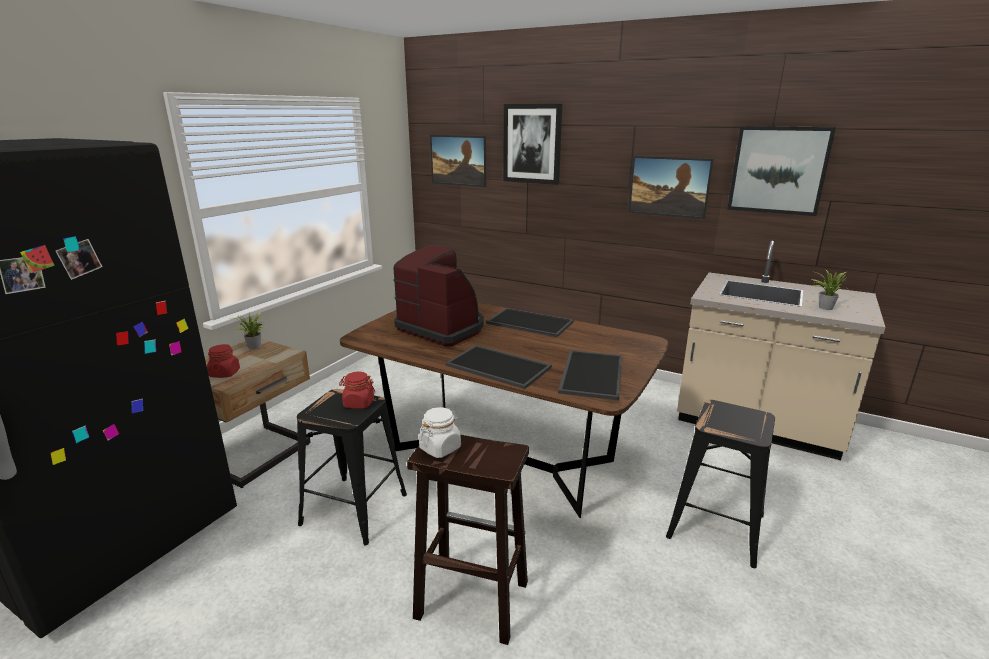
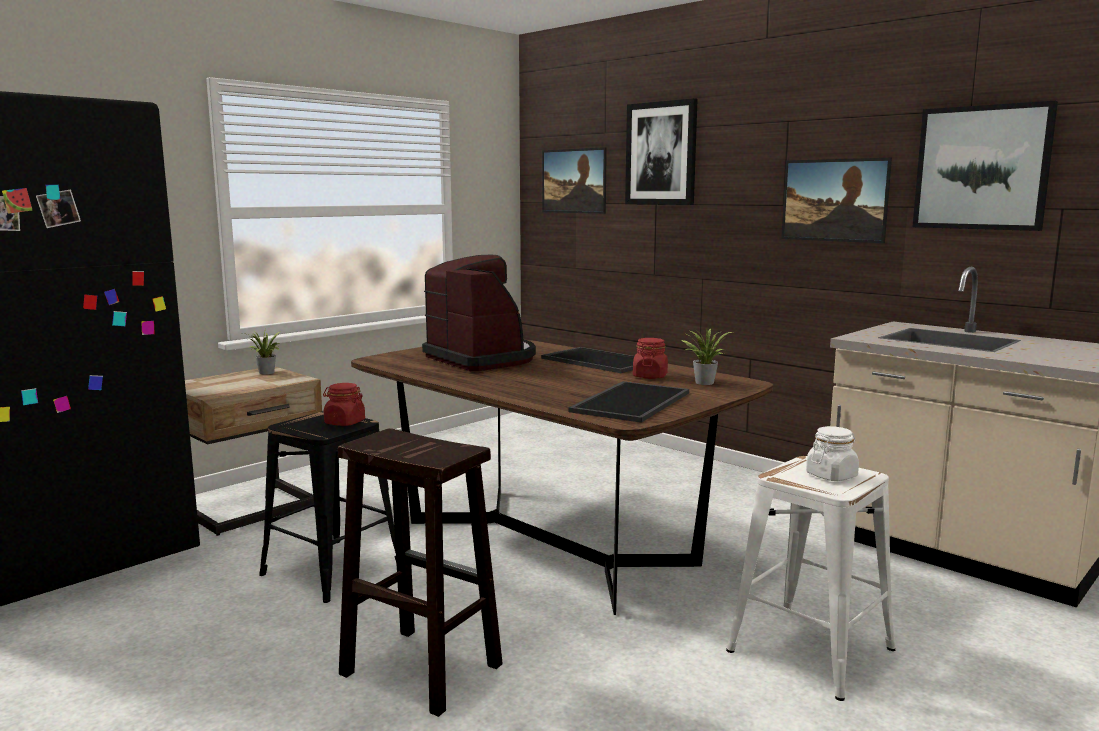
camera: 15 degrees right, 10 degrees down
(225, 373) = (218, 389): red jar -> red jar (650, 376)
(440, 448) = (383, 440): white jar -> white jar (831, 476)
(500, 366) = (520, 389): tray -> none
(717, 526) = (812, 650): black stool -> white stool
(824, 307) = (1030, 354): potted plant -> potted plant (703, 382)

